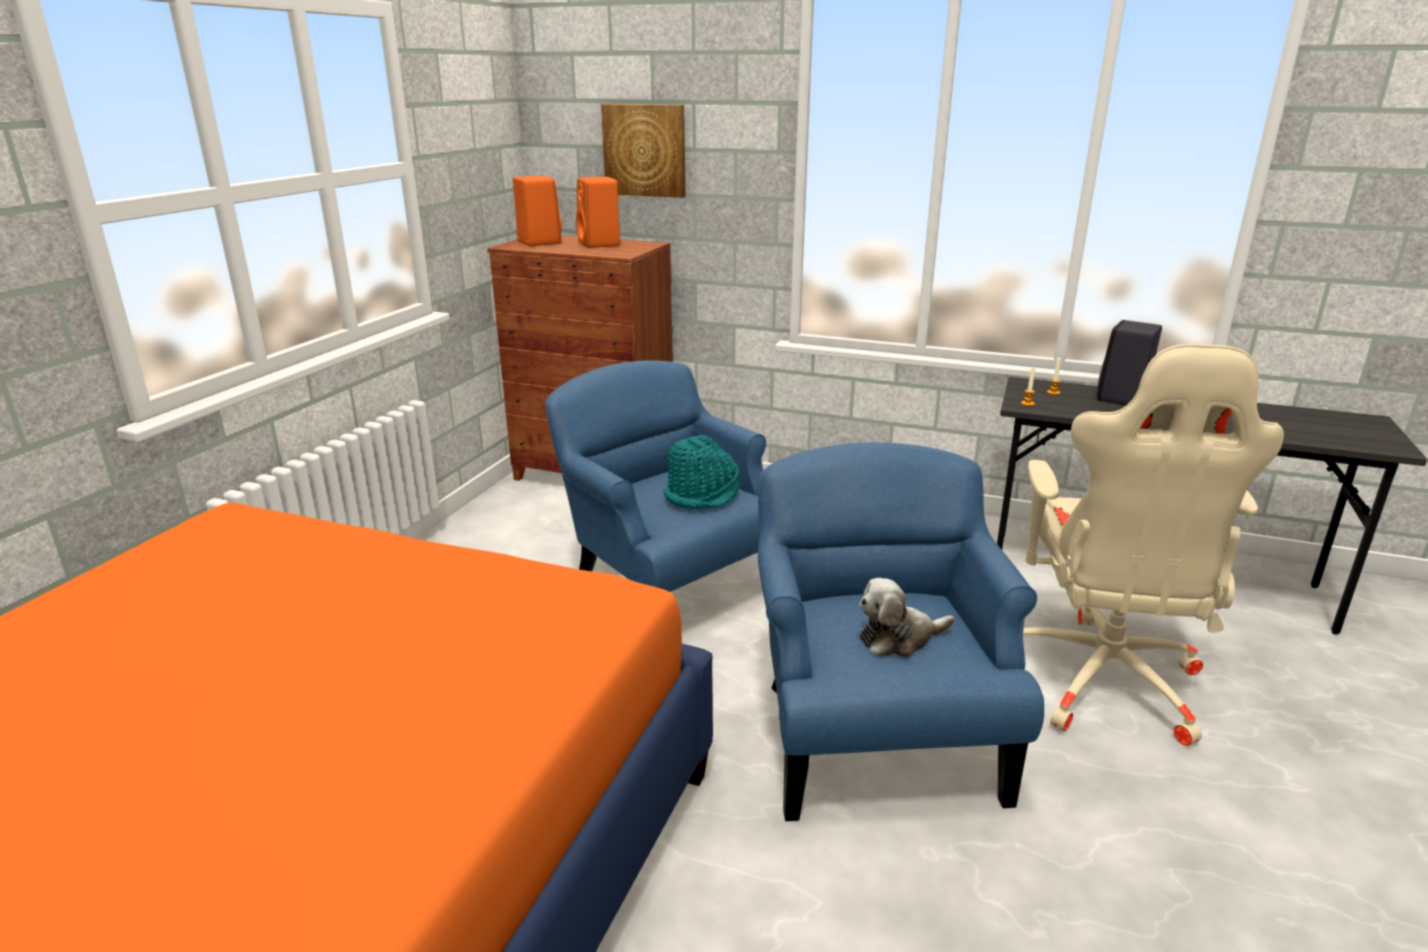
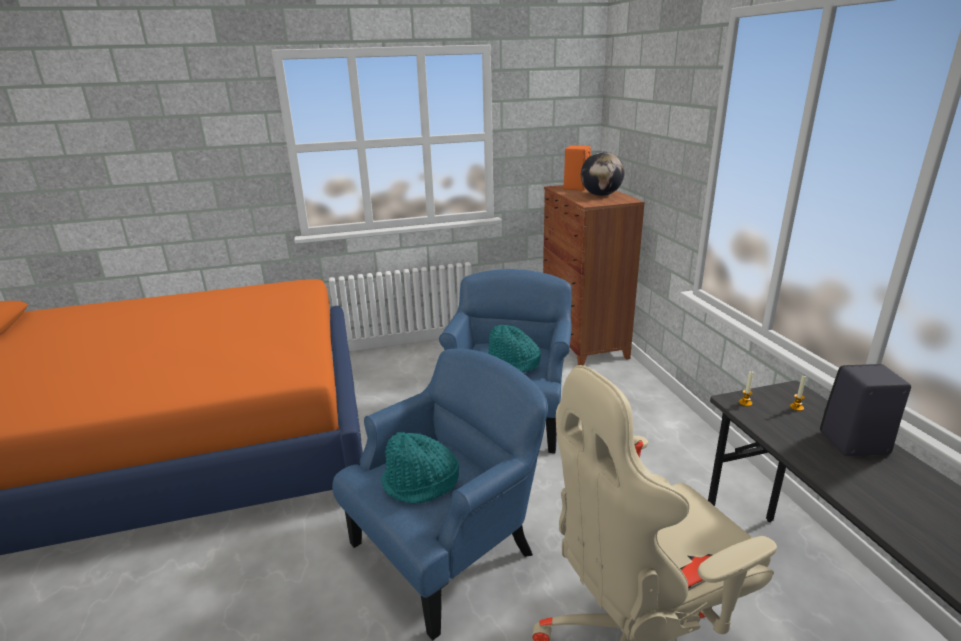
camera: 55 degrees right, 0 degrees up
(600, 244) = (601, 195): orange speaker -> globe
(645, 150) = (644, 135): picture -> none
(899, 639) = (420, 483): plush toy -> turquoise hat

